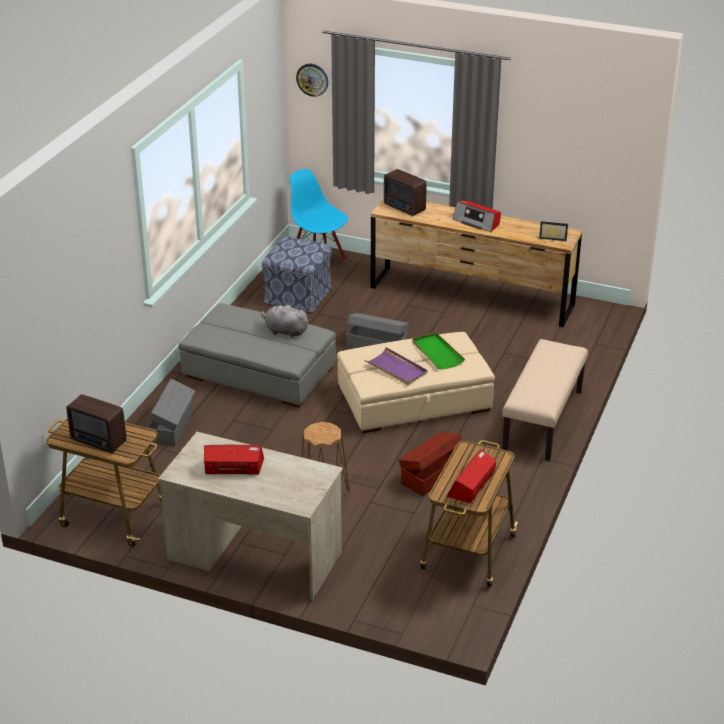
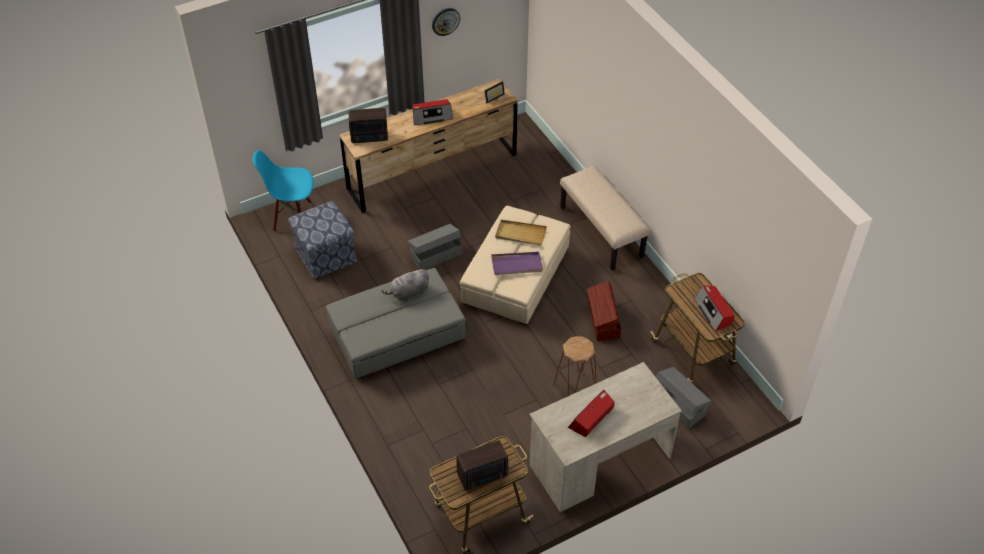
camera: 50 degrees left, 15 degrees up
(172, 427) = (411, 422): grey storage box -> grey storage box (678, 404)
(312, 79) = (244, 75): wall clock -> wall clock (445, 21)
(437, 353) = (520, 234): green tray -> beige tray

